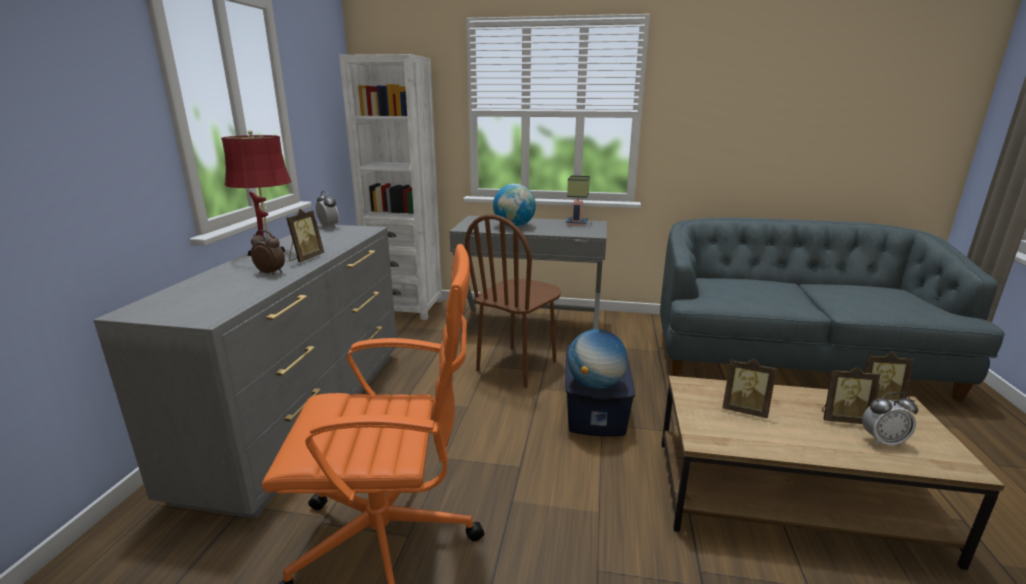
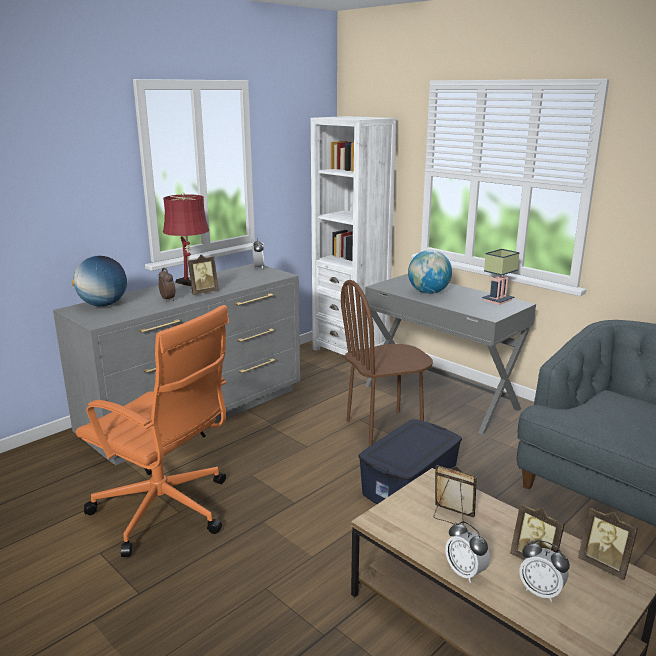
camera: 35 degrees right, 0 degrees up
(595, 384) = (387, 458): globe -> globe (103, 305)
(744, 410) = (451, 517): picture frame -> picture frame turned 150 degrees clockwise
(824, 452) = (465, 572): none -> alarm clock

